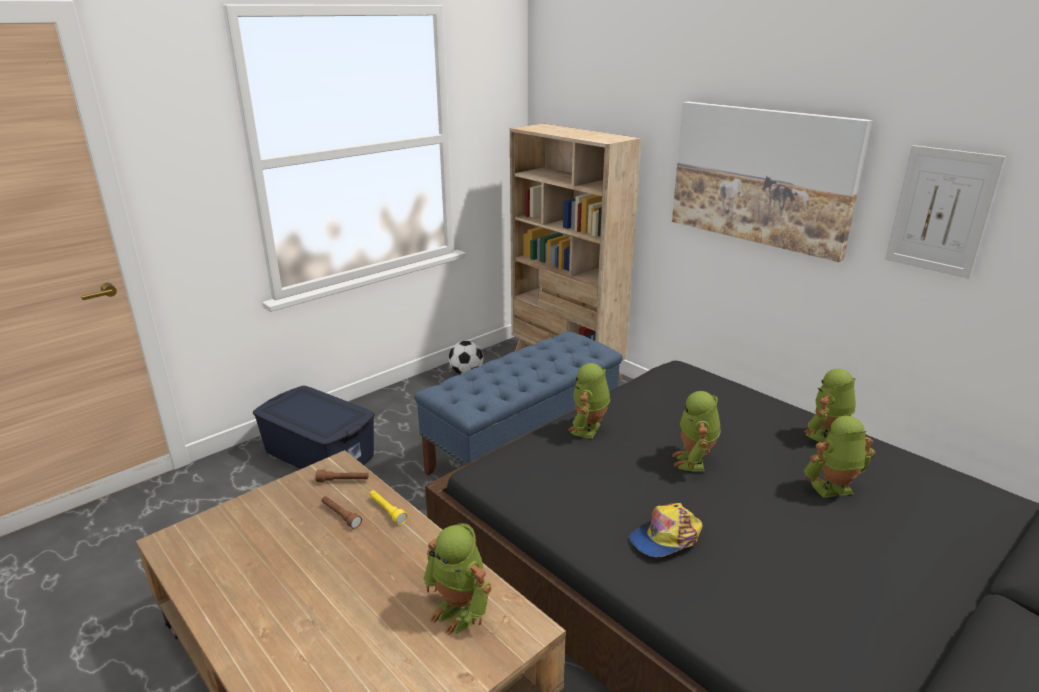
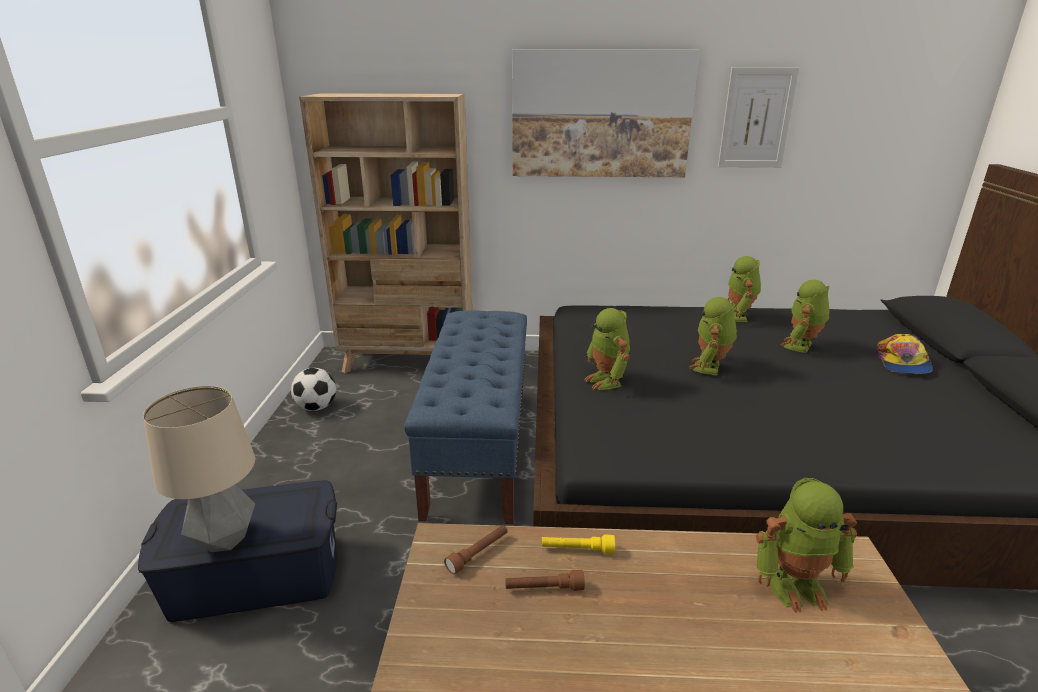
camera: 45 degrees left, 0 degrees up
(295, 417) = (224, 539): none -> table lamp
(665, 538) = (794, 427): cap -> cap (902, 363)
(694, 462) = (710, 367): toy robot -> toy robot turned 60 degrees clockwise

